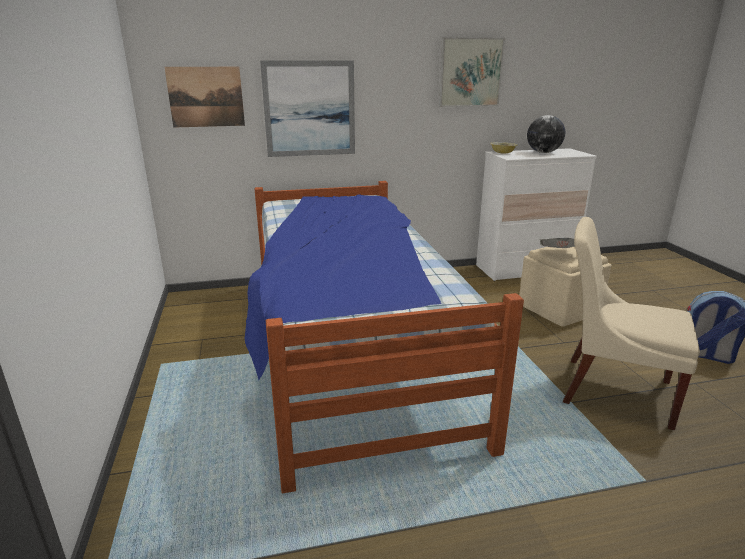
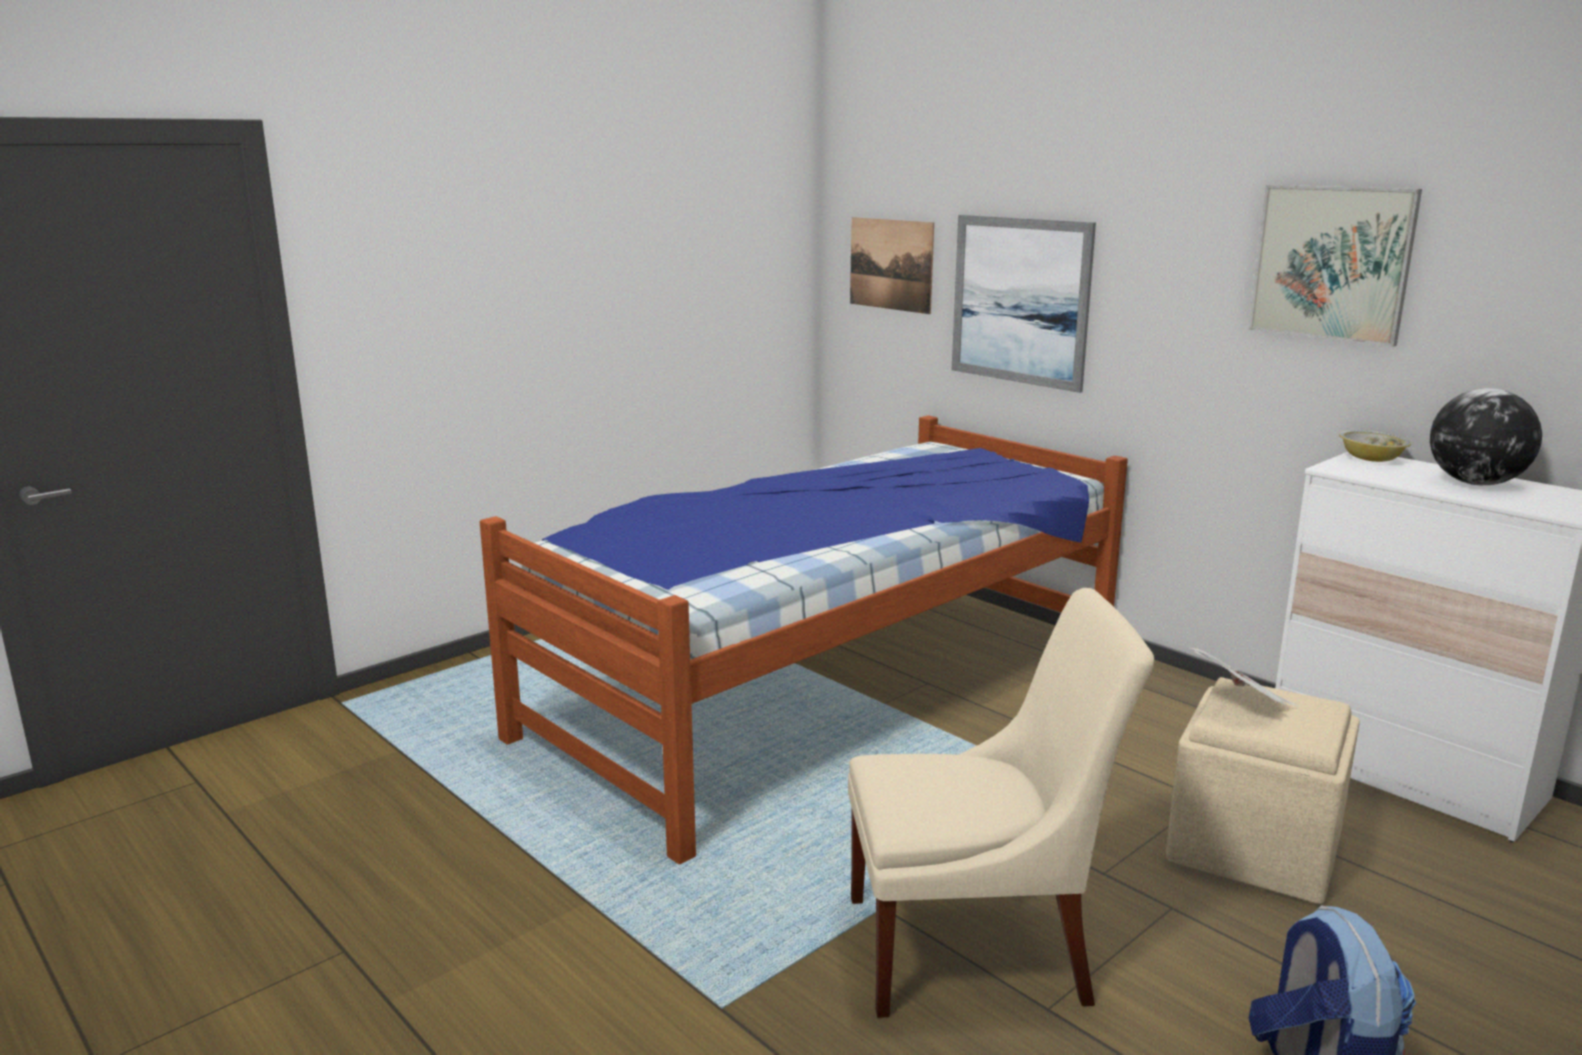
camera: 60 degrees right, 5 degrees down
(610, 389) = (978, 949): beige chair -> beige chair turned 90 degrees clockwise

